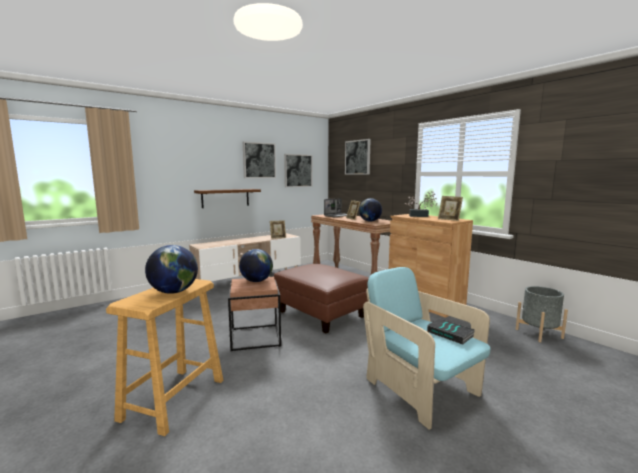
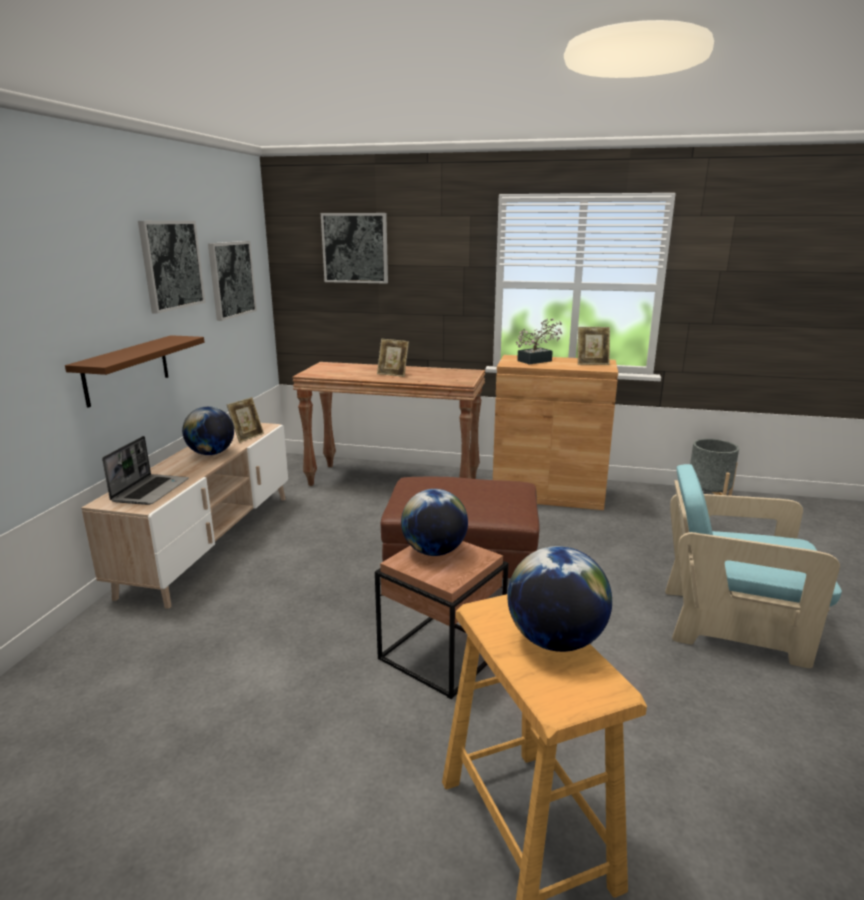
camera: 40 degrees left, 10 degrees up
(338, 216) = (346, 370): laptop -> laptop (150, 490)
(370, 221) = (436, 376): globe -> globe (211, 453)
(451, 334) = (769, 541): book -> none

